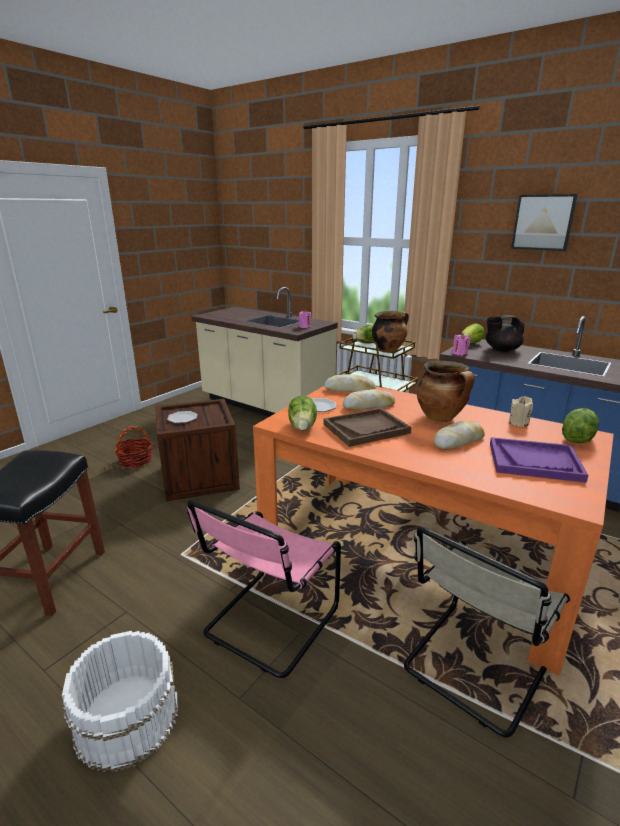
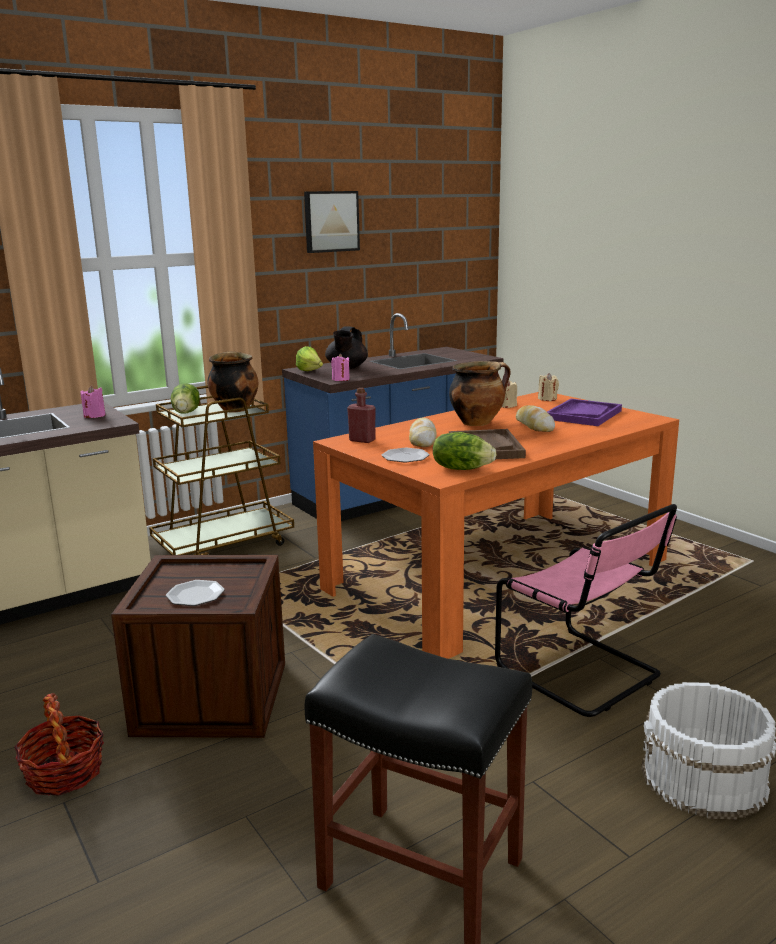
camera: 70 degrees left, 5 degrees down
(349, 389) = (362, 440): bread -> red bottle
(474, 667) = (654, 587): beige chair -> none
(576, 438) = (547, 399): lettuce -> beige candle

